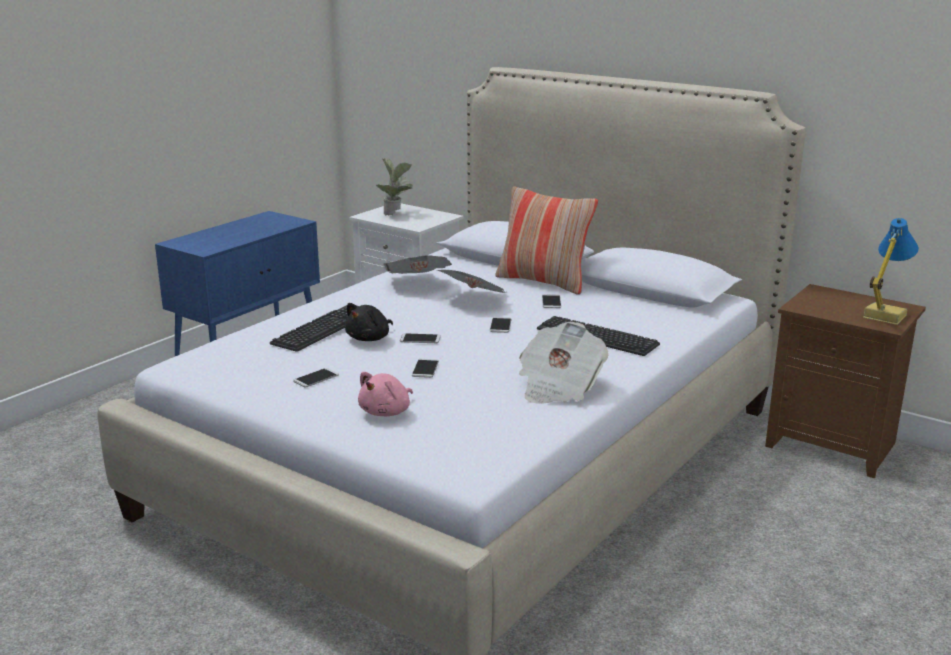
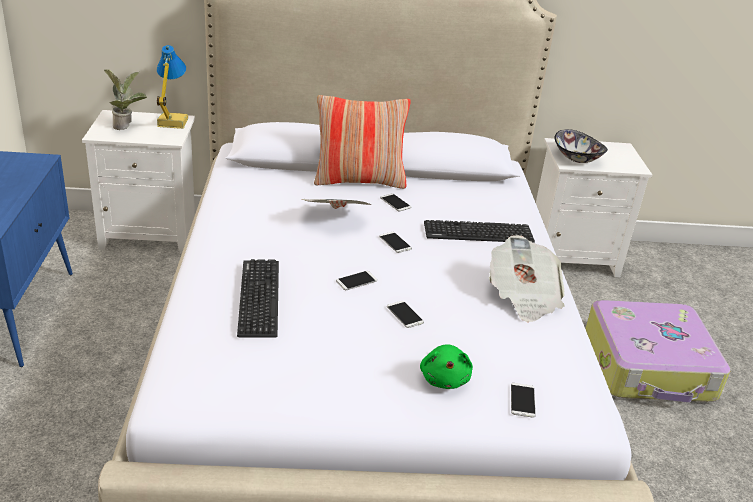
camera: 40 degrees left, 10 degrees up
(316, 378) = (334, 363): phone -> phone (522, 400)
(370, 338) = (314, 295): black plush toy -> none
(387, 412) = (444, 378): pink plush toy -> green plush toy
(417, 283) = (259, 211): newspaper -> none
(791, 561) = (649, 366): none -> suitcase
(820, 305) = (577, 158): none -> bowl
(834, 445) = (572, 256): brown nightstand -> white nightstand
(882, 316) = (622, 159): table lamp -> table lamp (171, 122)

